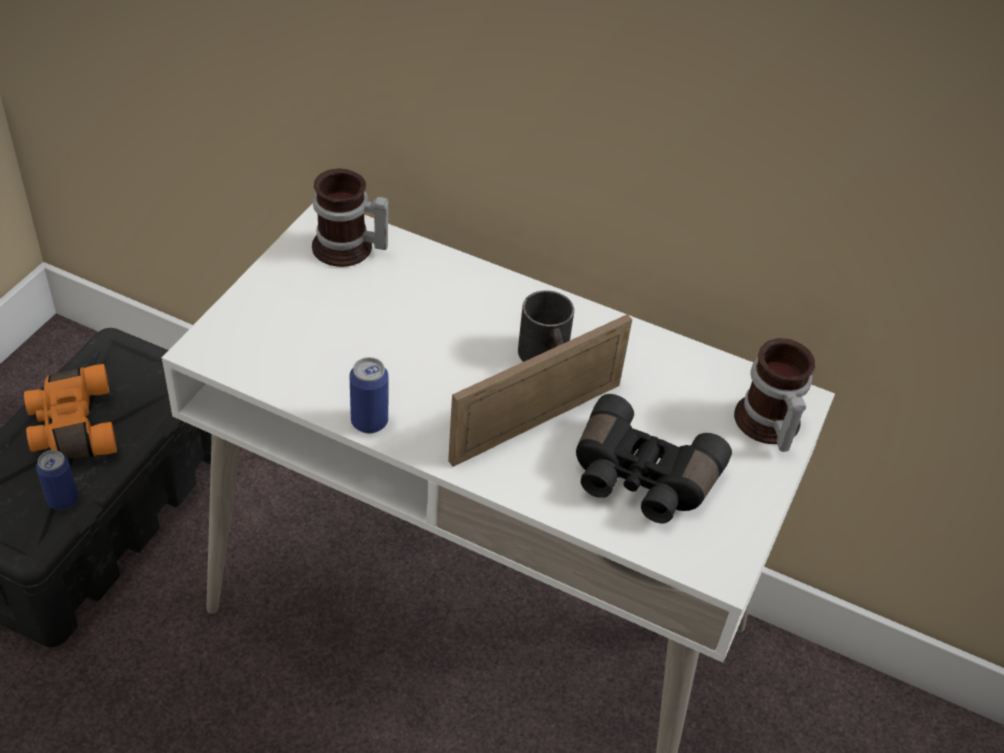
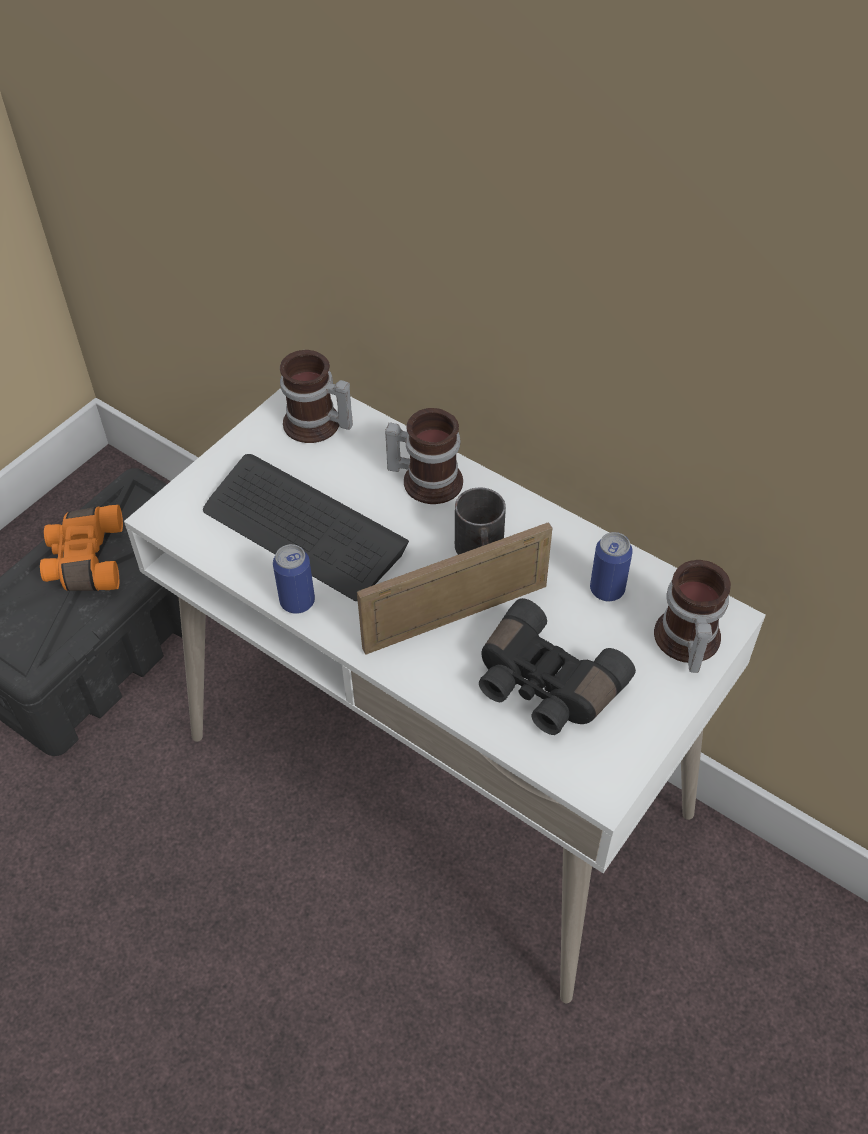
camera: 15 degrees right, 5 degrees up
(63, 500) = (65, 629): can -> can (607, 590)
(358, 350) = (303, 529): none -> keyboard
(475, 292) = (427, 479): none -> mug

